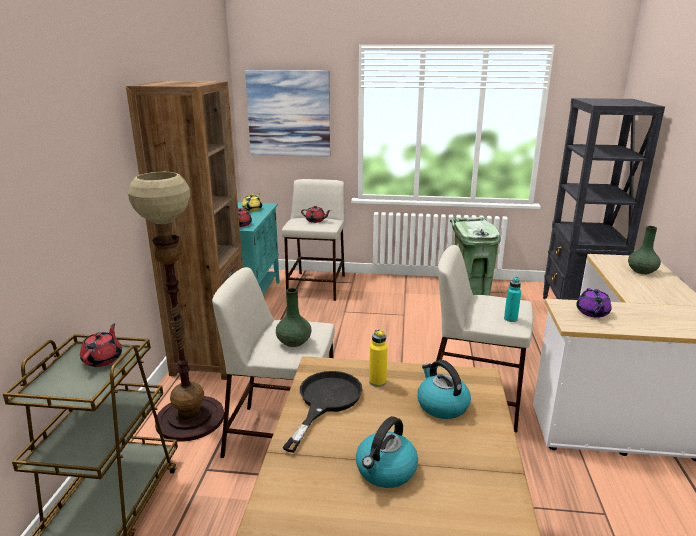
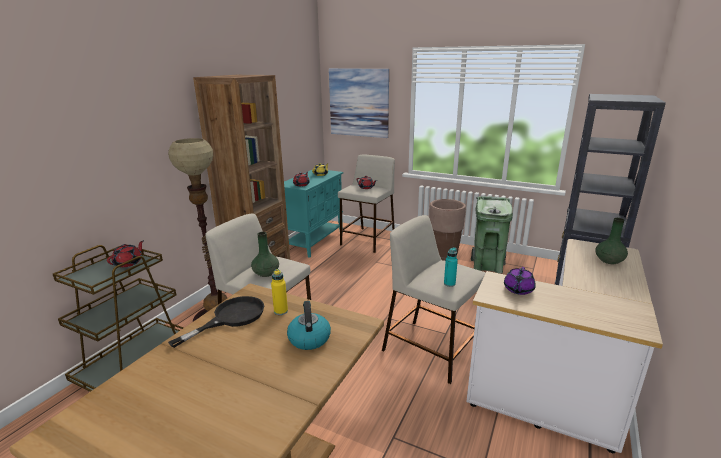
camera: 20 degrees right, 0 degrees up
(385, 471) = (220, 376): kettle -> none
(416, 292) = (444, 255): none -> brown planter

